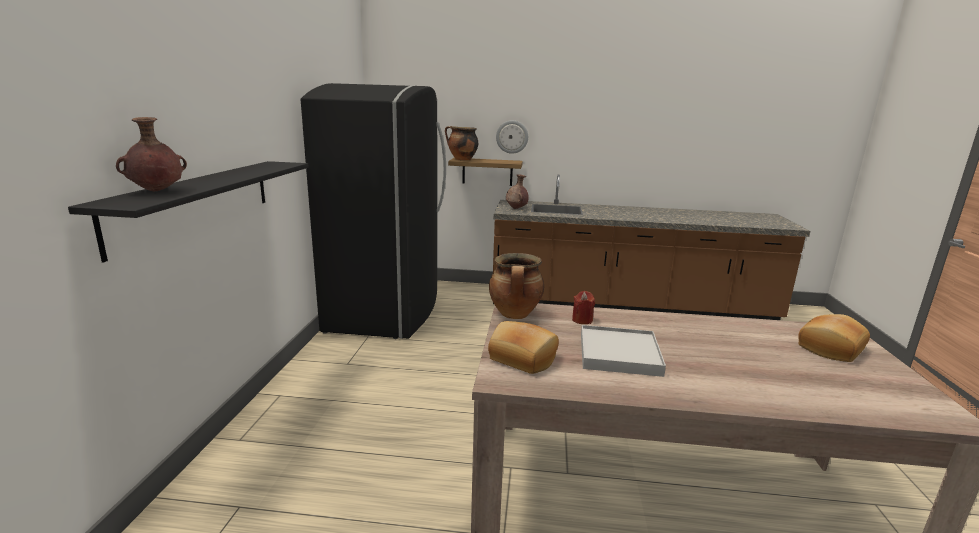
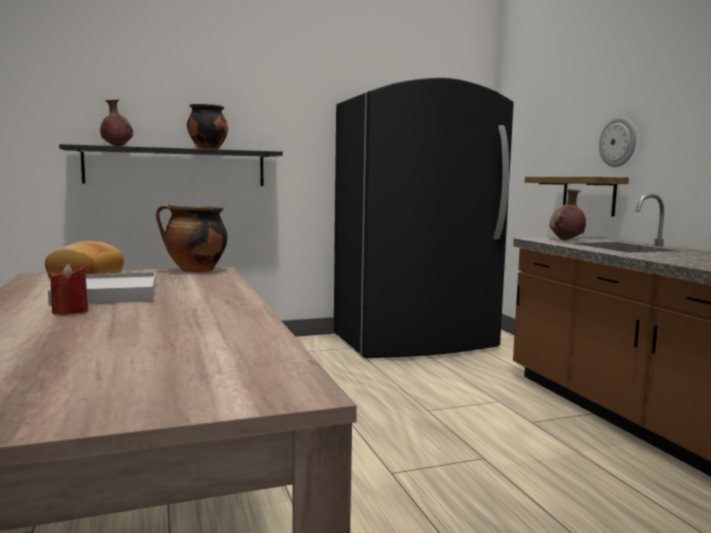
camera: 65 degrees right, 10 degrees down
(462, 160) = (546, 176): cooking pot -> cooking pot (207, 149)
(582, 320) = (199, 283): red candle -> red candle (70, 312)
(828, 348) = (185, 374): bread -> none

